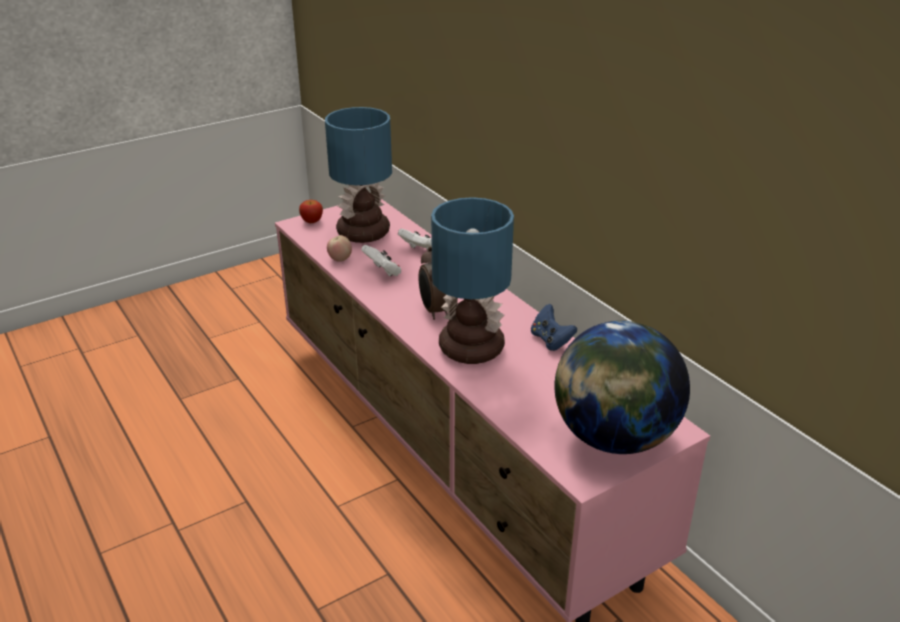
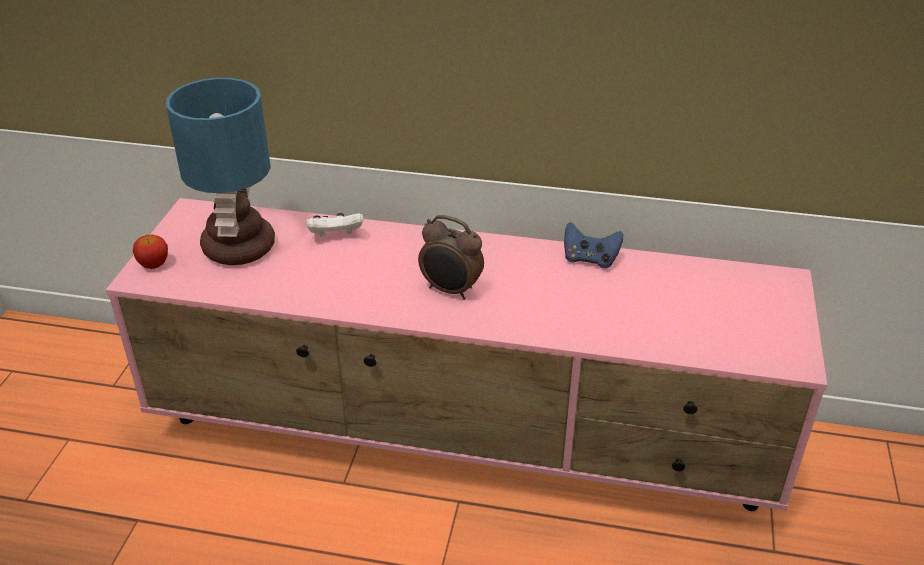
camera: 45 degrees left, 5 degrees up
(340, 259) = (263, 290): apple -> none
(383, 272) = (333, 279): white game controller -> none
(468, 348) = (539, 308): table lamp -> none
(613, 437) = (762, 314): globe -> none

